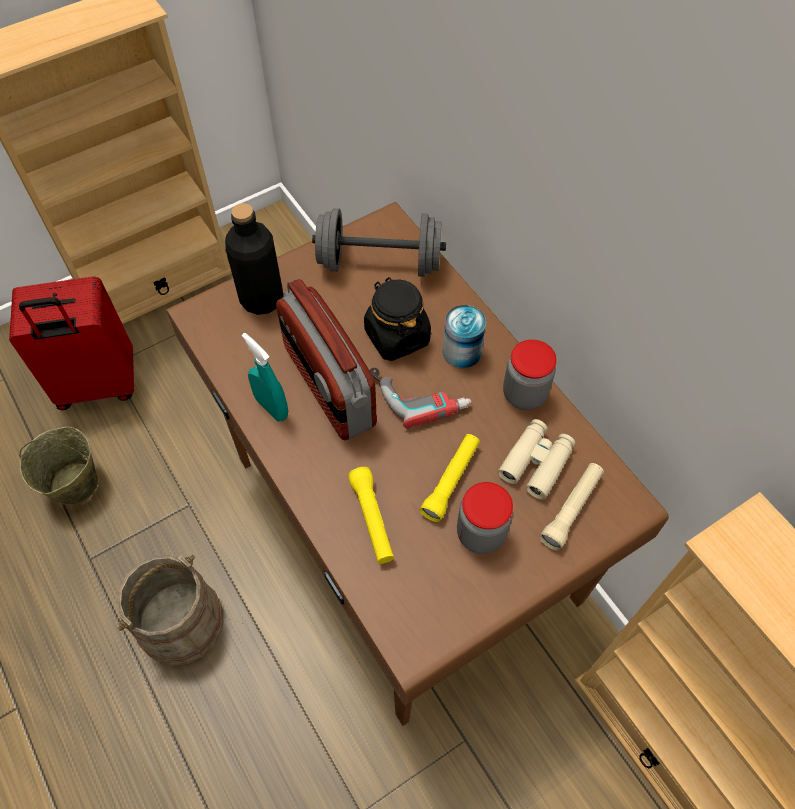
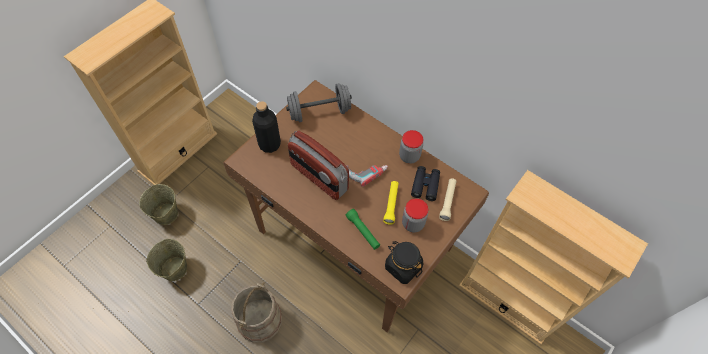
camera: 20 degrees left, 0 degrees up
(98, 386) = (166, 214): red suitcase -> beige bucket
(272, 408) = (296, 195): turquoise spray bottle -> none
(372, 519) = (363, 231): yellow flashlight -> green flashlight
(396, 336) = (341, 145): black jar -> black jar (403, 267)
(462, 352) = (374, 144): can -> none
(536, 462) = (425, 185): beige binoculars -> black binoculars

